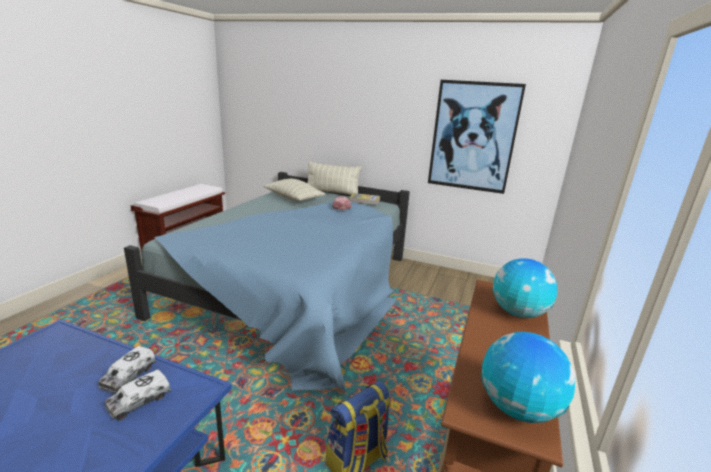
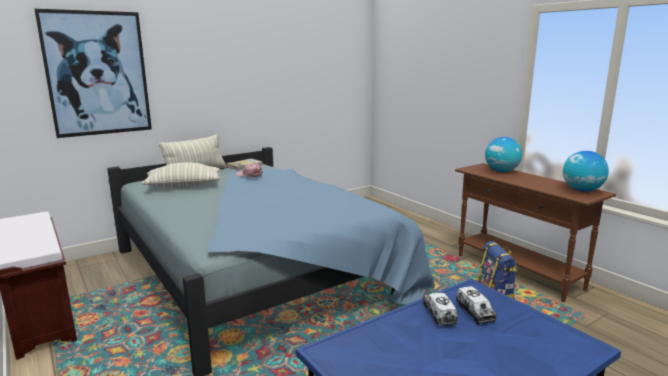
camera: 55 degrees left, 5 degrees down
(129, 376) = (439, 314): toy truck -> toy truck turned 150 degrees counterclockwise
(473, 137) = (311, 85): picture -> picture (97, 74)

